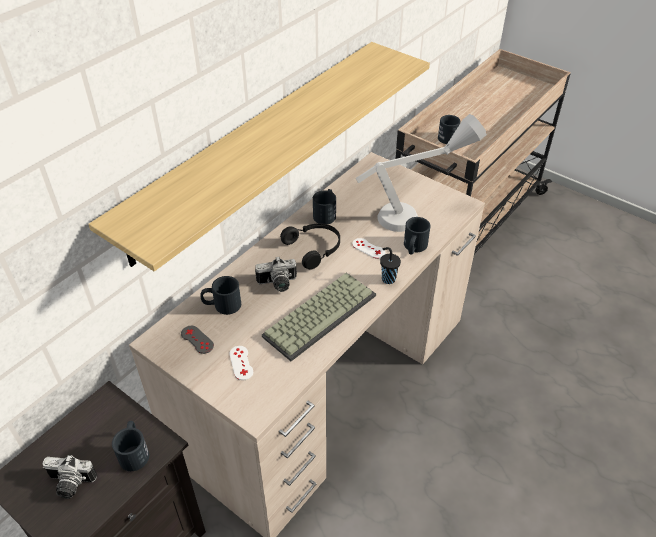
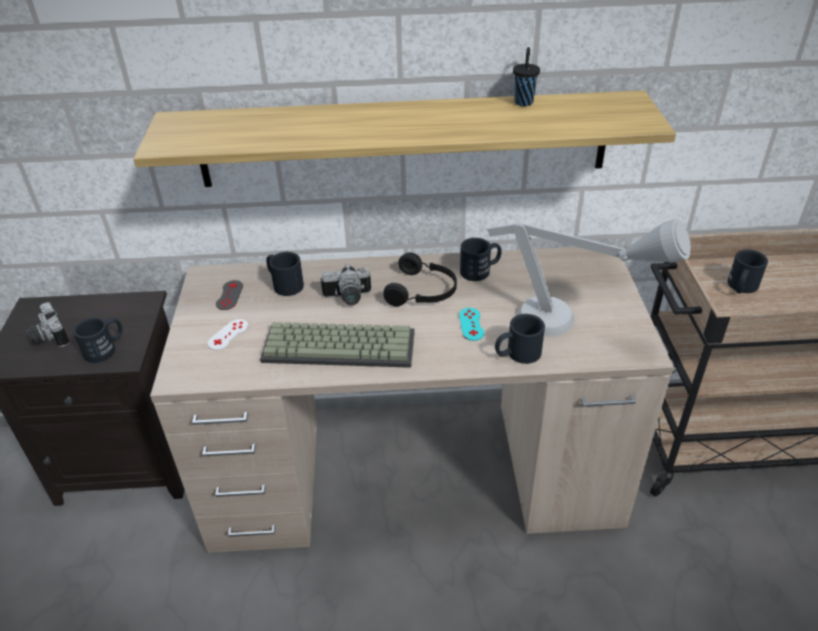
camera: 50 degrees right, 5 degrees down
(277, 284) = (347, 298): camera -> camera turned 45 degrees counterclockwise
(368, 248) = (471, 324): white game controller -> turquoise game controller
(388, 278) = (446, 362): black cup -> black cup (523, 102)

